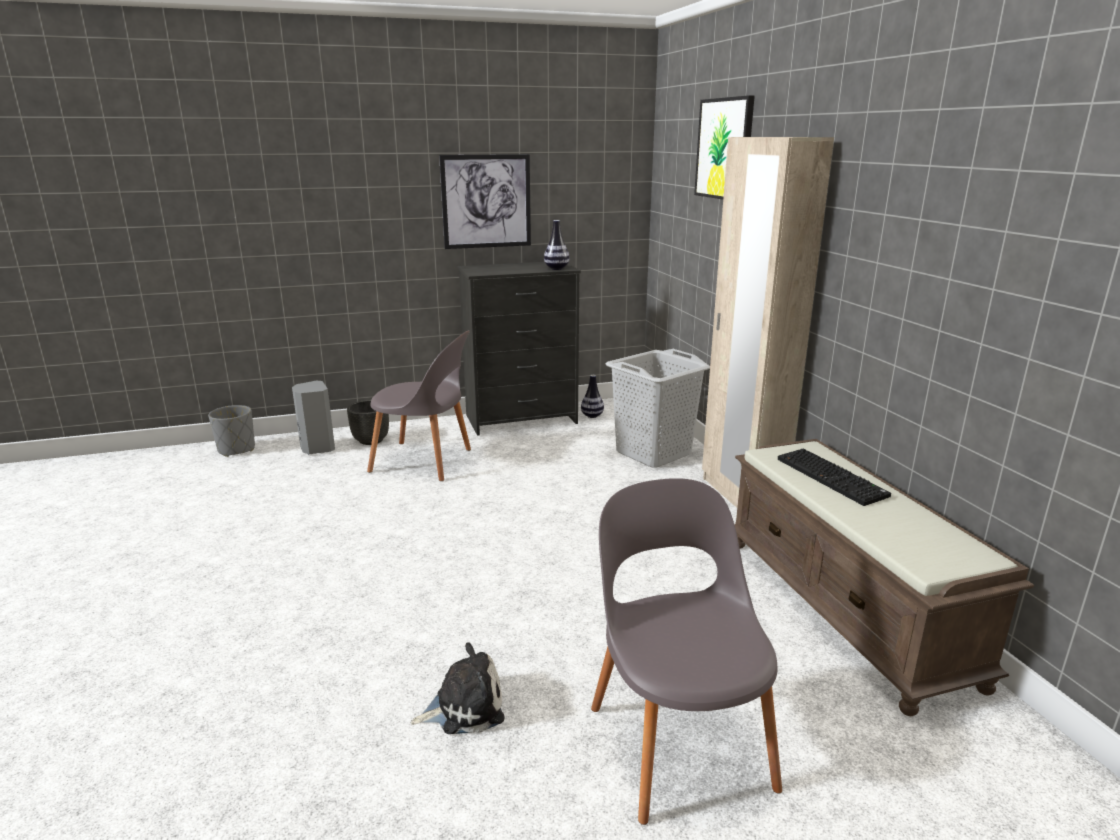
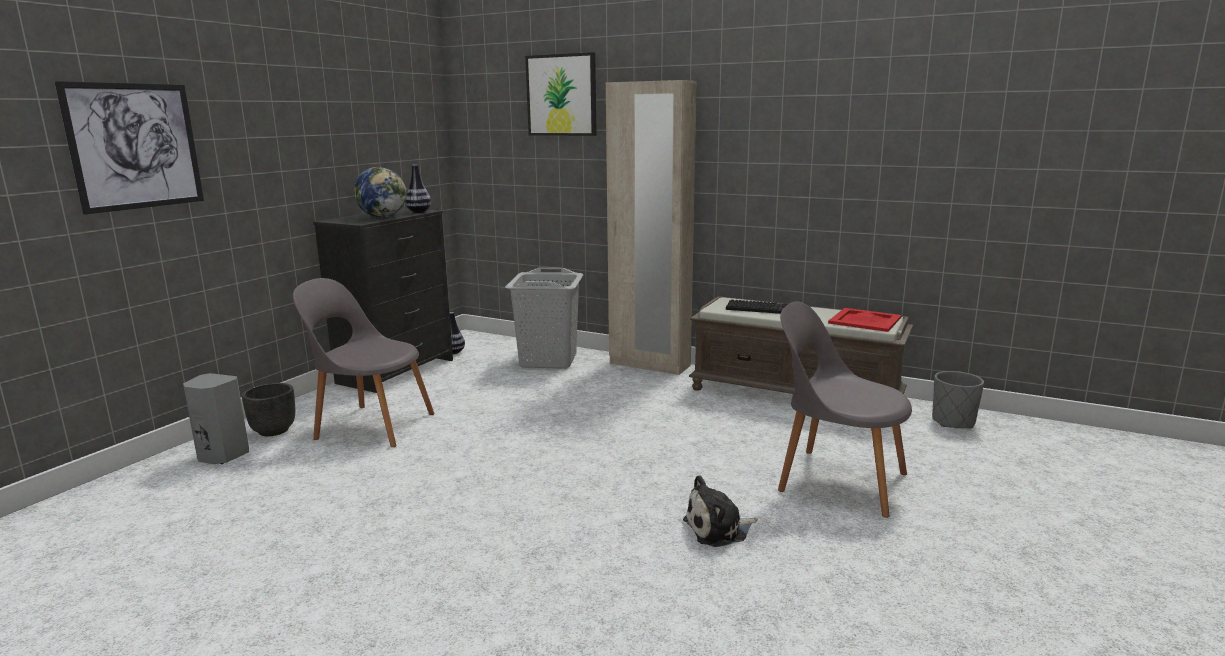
camera: 45 degrees left, 5 degrees down
(236, 450) = (107, 493): grey planter -> grey planter (953, 422)
(425, 461) = (371, 425): grey chair -> grey chair turned 135 degrees counterclockwise
(464, 707) = (718, 529): plush toy -> plush toy turned 135 degrees counterclockwise
(486, 201) = (329, 152): picture -> picture (135, 146)
(512, 270) = (383, 217): none -> globe
(932, 545) = (865, 320): none -> red tray

